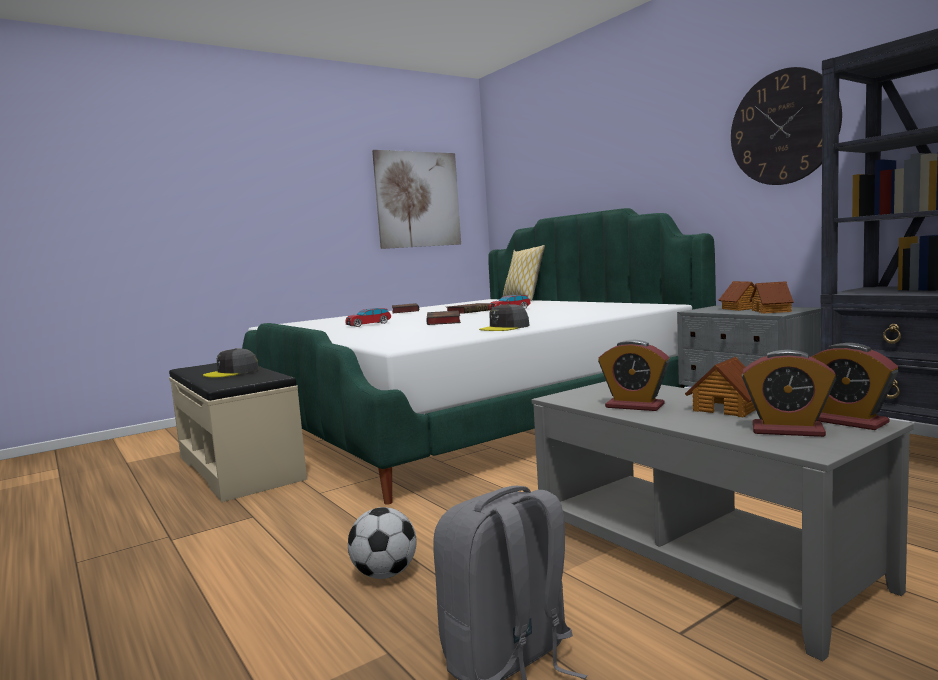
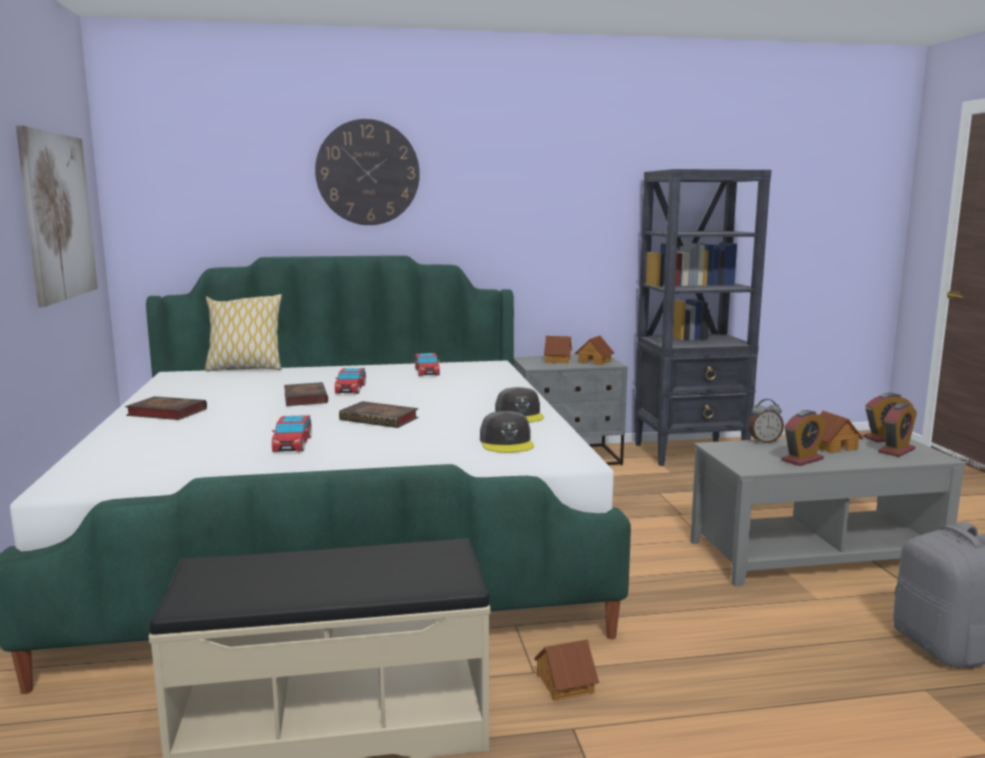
camera: 65 degrees left, 5 degrees up
(232, 372) = (342, 569): grey cap -> grey cap (507, 443)
(308, 503) = (564, 683): none -> toy house
(384, 574) = (789, 668): football -> none
(593, 306) = (427, 372): none -> toy car
(680, 390) = (764, 441): none -> alarm clock
(783, 127) = (570, 199): wall clock -> wall clock (367, 172)

